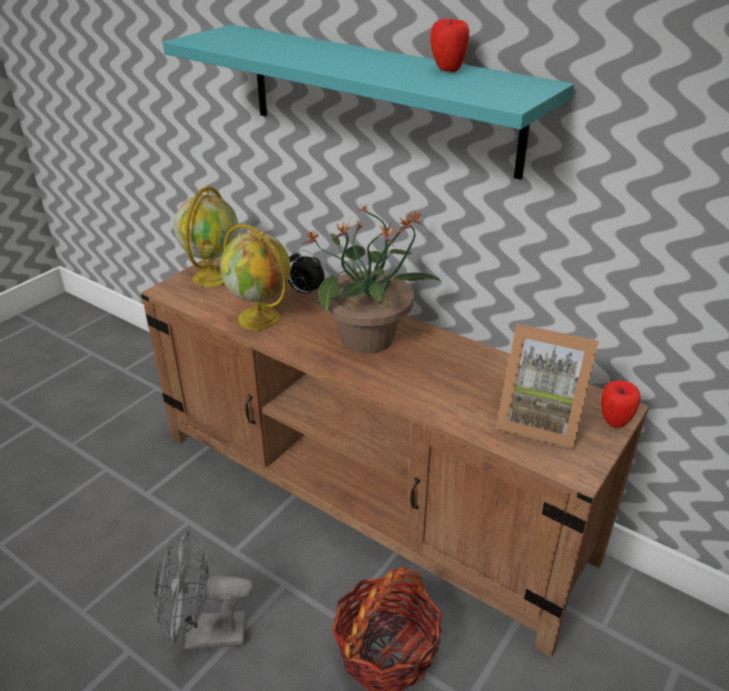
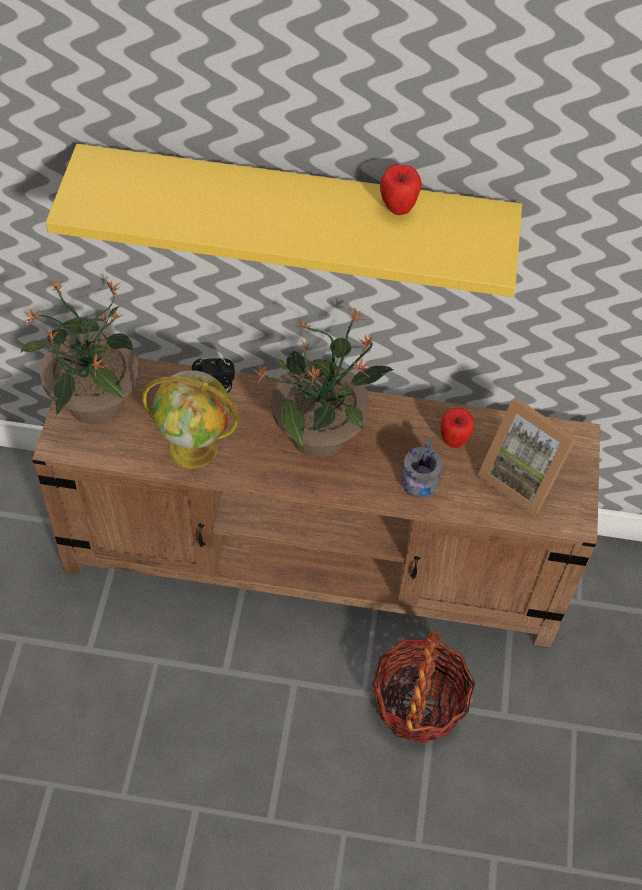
camera: 30 degrees left, 20 degrees up
(205, 635) = (254, 762): grey fan -> none
(213, 276) = (94, 403): globe -> potted plant
(379, 98) = (296, 211): turquoise shelf -> yellow shelf
(435, 389) = (418, 476): none -> grey mug
(539, 420) = (522, 477): picture frame -> picture frame turned 45 degrees clockwise
(614, 421) = (580, 454): apple -> apple (453, 440)

